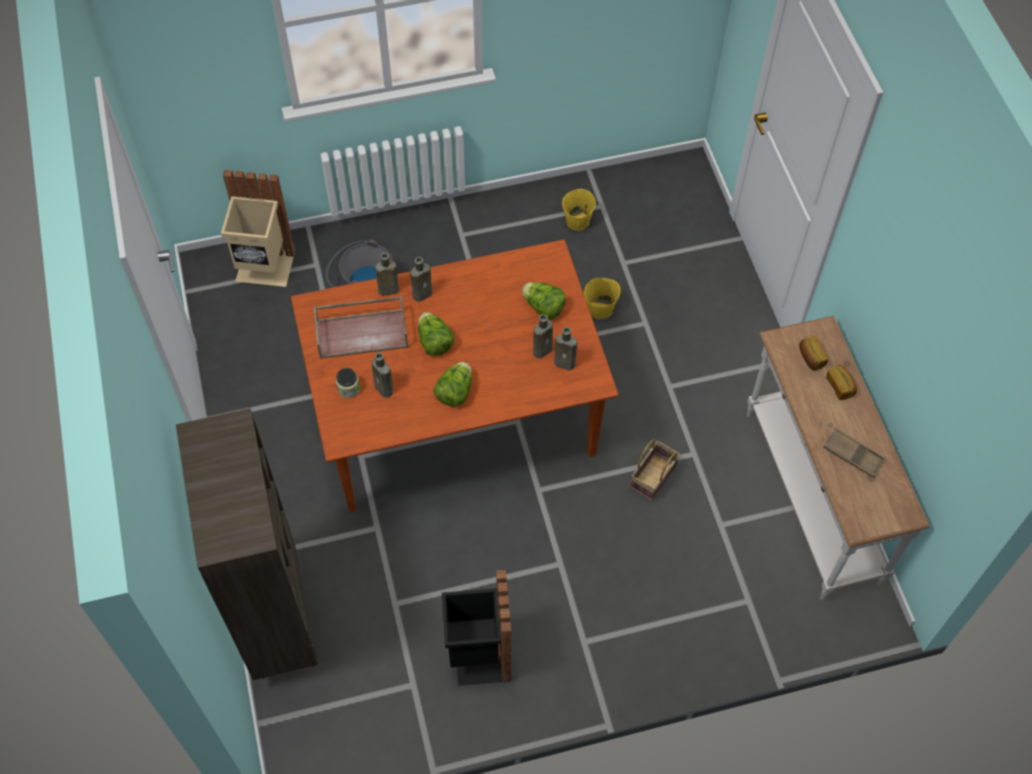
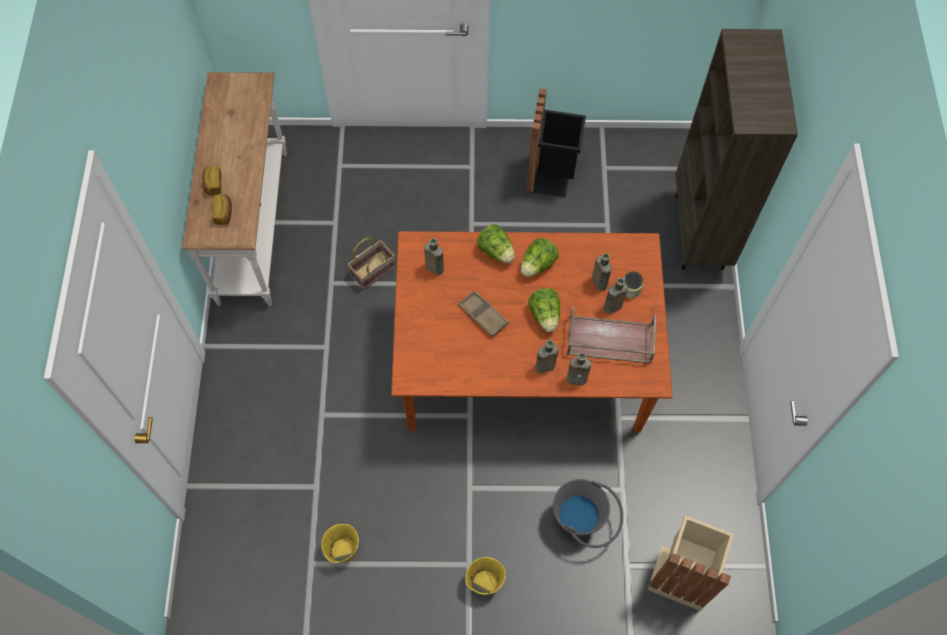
camera: 165 degrees left, 5 degrees up
(543, 308) = (435, 325): lettuce -> lettuce (496, 251)
(543, 349) = (449, 285): brown bottle -> brown bottle (611, 307)
(600, 309) = (357, 440): yellow bucket -> yellow bucket (484, 582)
(853, 455) = (234, 130): brown tray -> brown tray (483, 315)

